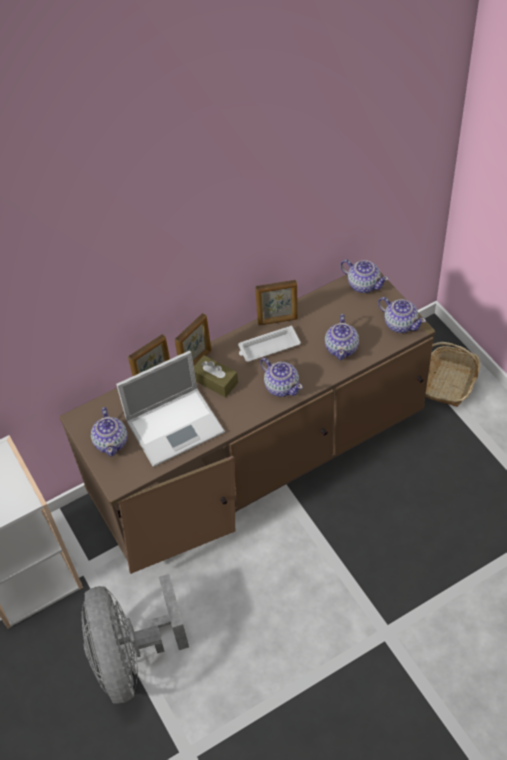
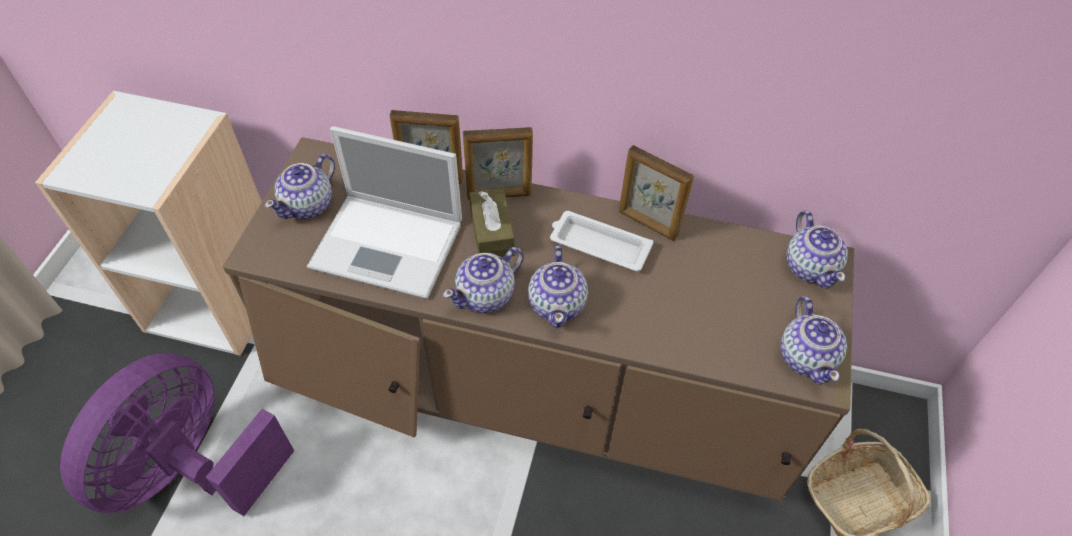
camera: 40 degrees right, 0 degrees up
(132, 657) = (192, 469): grey fan -> purple fan
(342, 348) = (689, 321): teapot -> teapot (486, 295)

